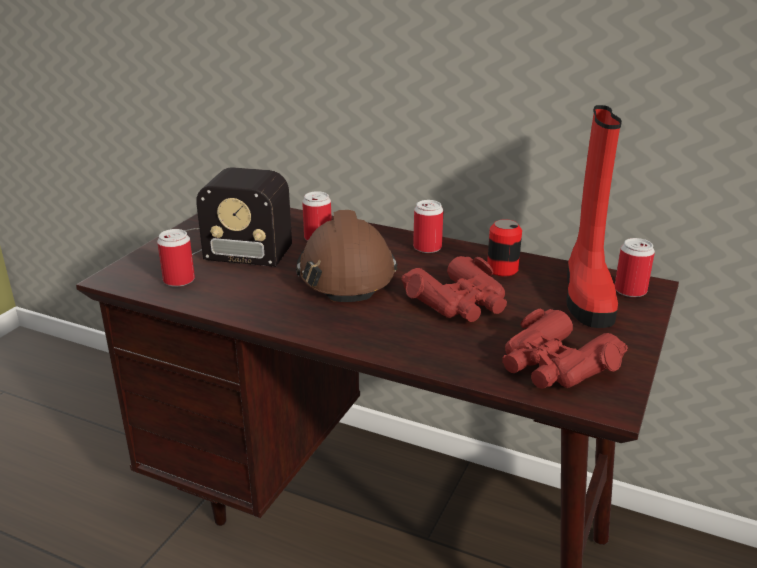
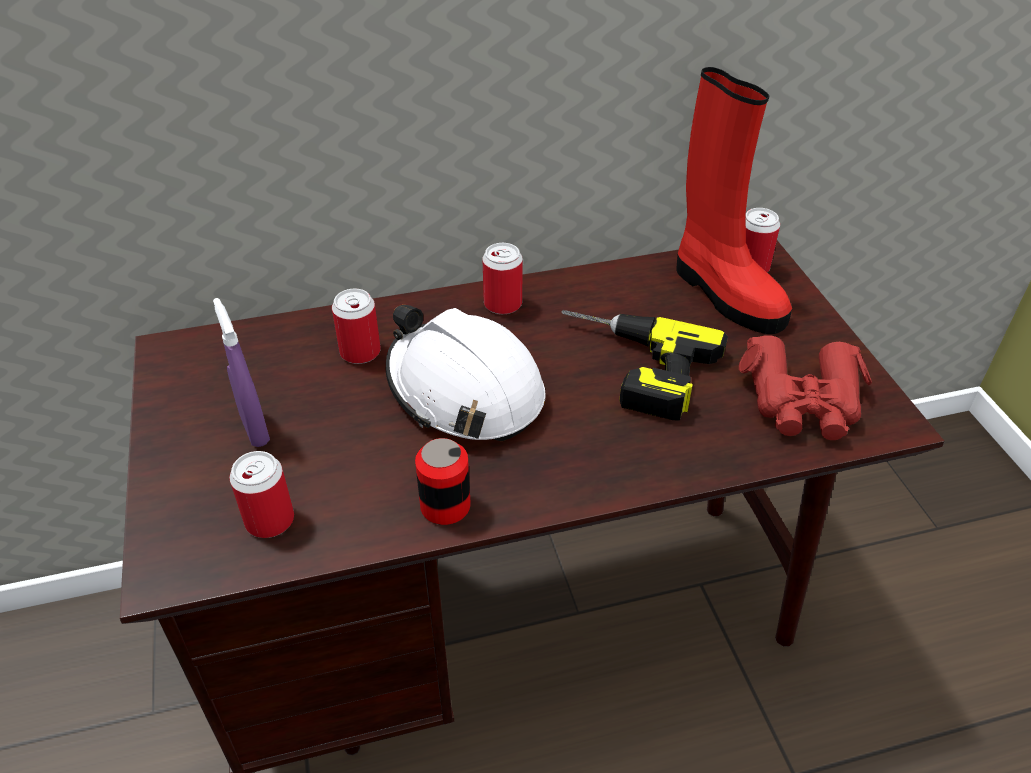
camera: 40 degrees left, 15 degrees up
(224, 247) = (255, 429): radio -> purple spray bottle
(346, 273) = (464, 391): brown hard hat -> white hard hat
(459, 302) = (629, 367): red binoculars -> power drill
(502, 269) = (613, 298): can -> can (445, 506)

